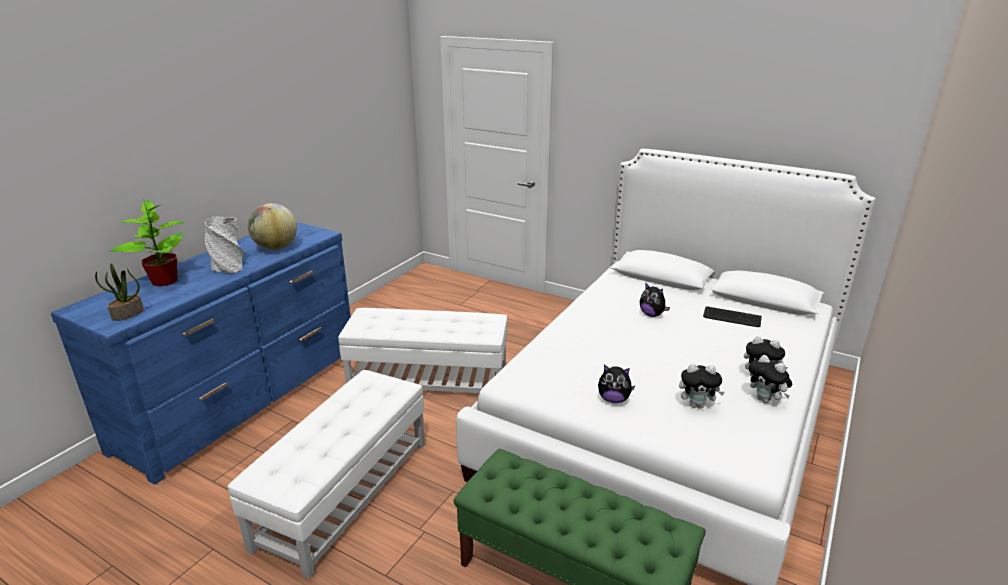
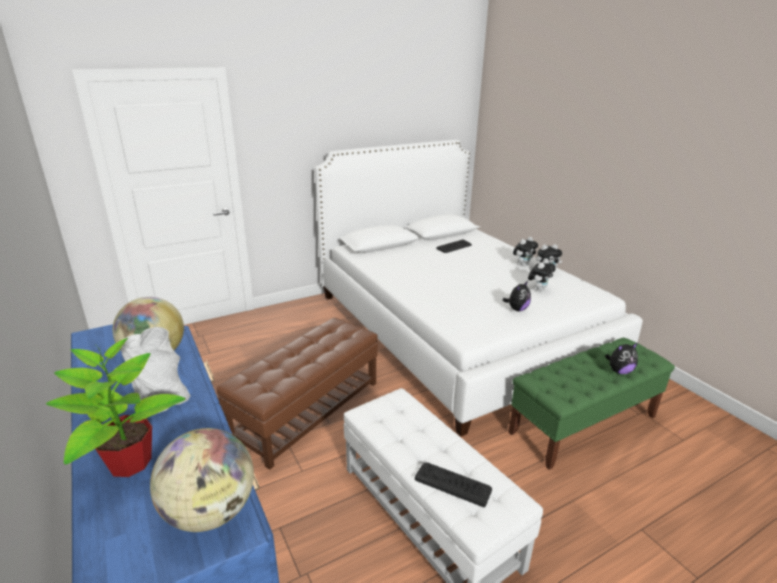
camera: 60 degrees left, 0 degrees up
(127, 314) = (210, 512): potted plant -> globe
(299, 448) = (453, 484): none -> keyboard
(428, 378) = (307, 410): white ottoman -> brown ottoman
(652, 315) = (426, 264): plush toy -> plush toy (619, 371)

